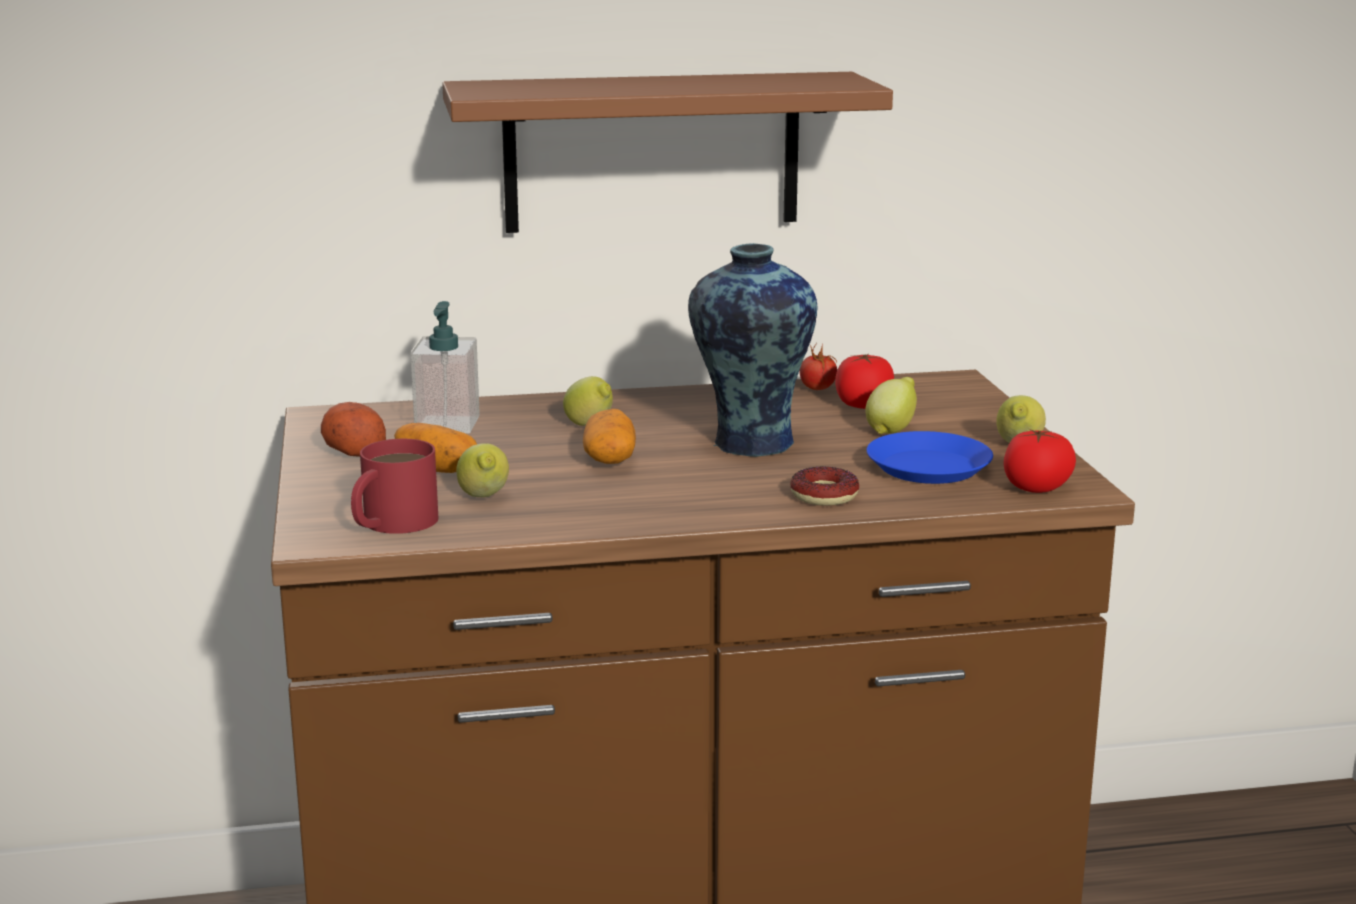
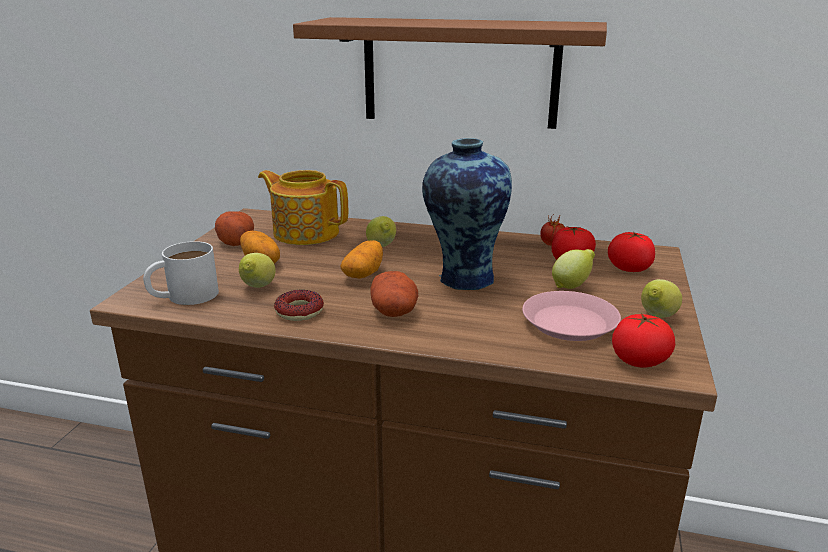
camera: 25 degrees right, 5 degrees up
(390, 524) = (183, 296): red mug -> white mug
(447, 424) = (305, 232): soap dispenser -> teapot
(707, 491) = (394, 311): none -> potato
(824, 496) = (469, 332): donut -> donut (299, 311)
(928, 467) = (569, 323): blue plate -> pink plate
(940, 401) = (629, 268): none -> tomato

